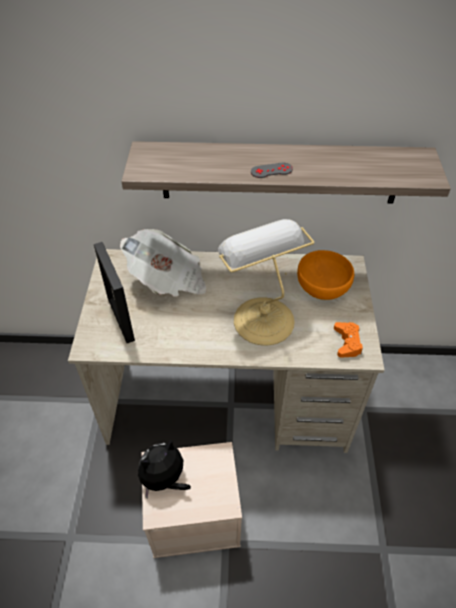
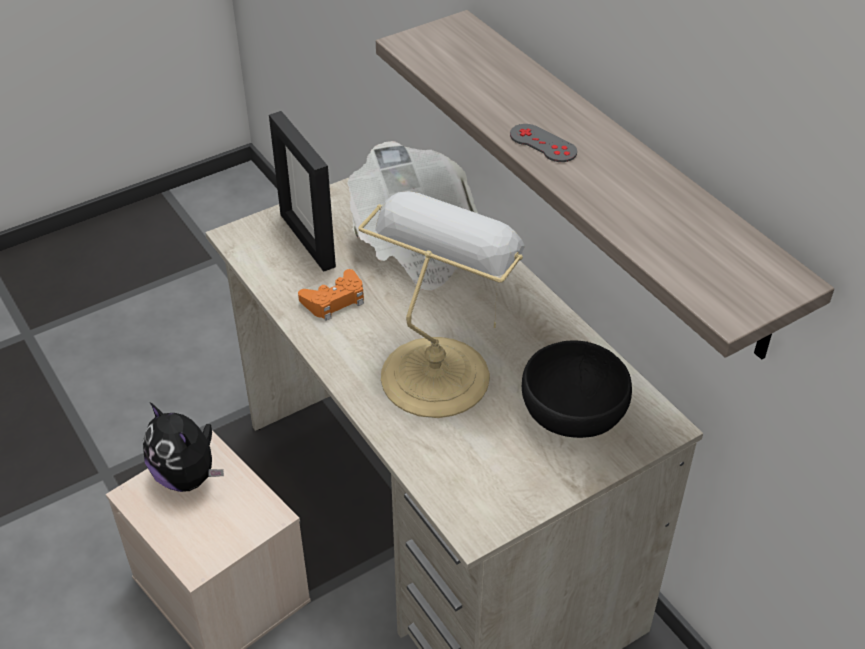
camera: 55 degrees right, 5 degrees down
(122, 318) = (309, 239): picture frame -> picture frame turned 60 degrees counterclockwise
(164, 480) = (188, 476): plush toy -> plush toy turned 150 degrees counterclockwise
(322, 287) = (571, 412): orange bowl -> black bowl
(347, 342) = (481, 493): orange game controller -> orange game controller (334, 300)

